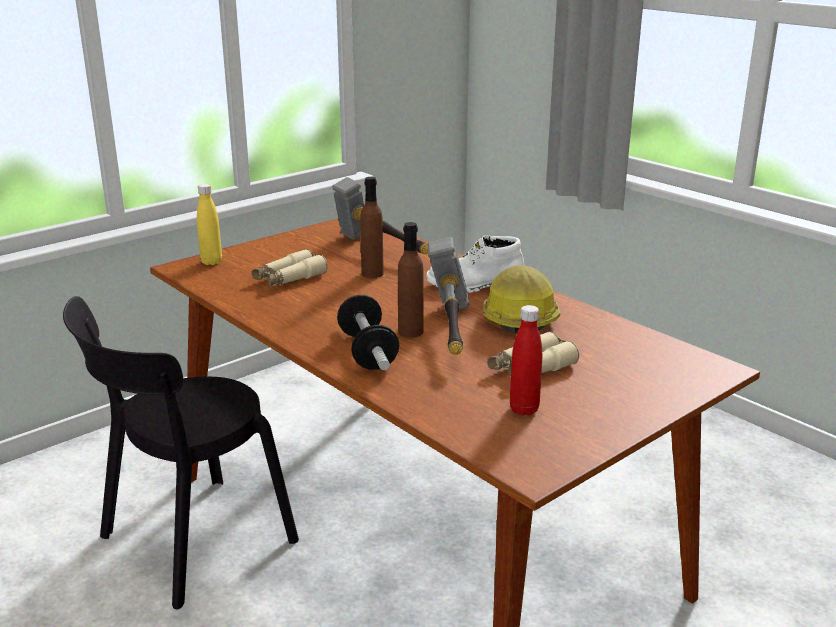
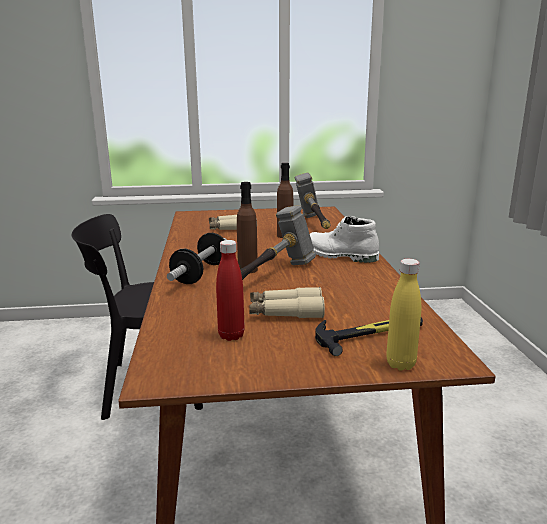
camera: 35 degrees right, 5 degrees down
(211, 262) = (208, 214): yellow bottle -> yellow bottle (400, 364)
(518, 316) = (337, 279): hard hat -> none
(632, 366) = (371, 333): none -> hammer

